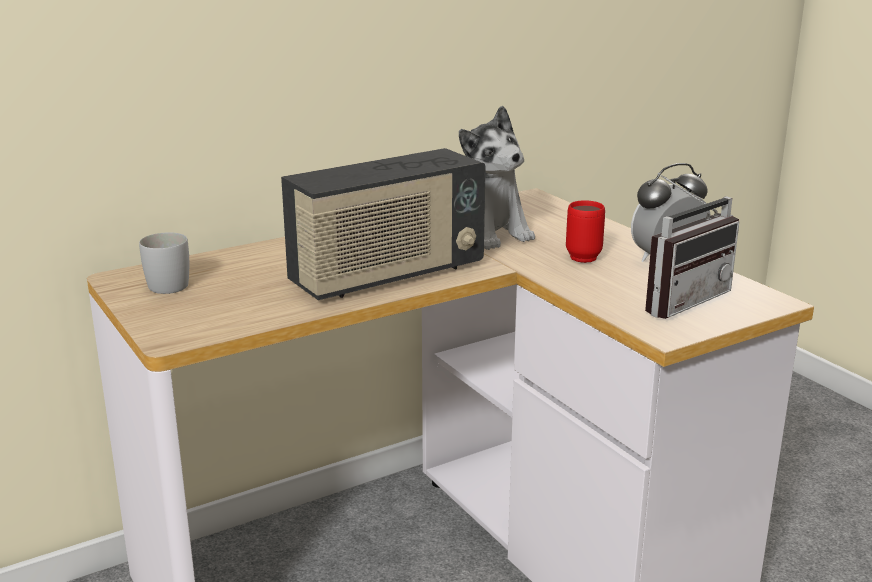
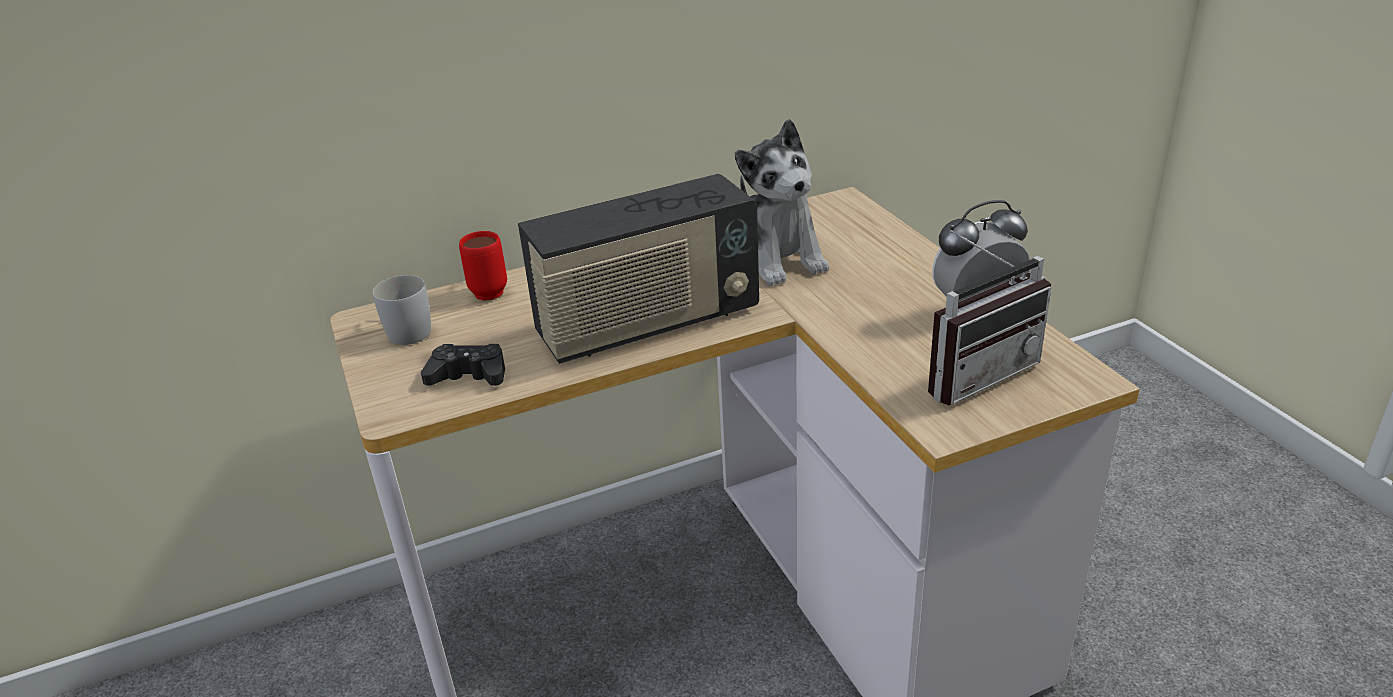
camera: 10 degrees right, 10 degrees up
(234, 312) = (468, 375): none -> black game controller
(582, 255) = (877, 297): red mug -> red mug (491, 289)

